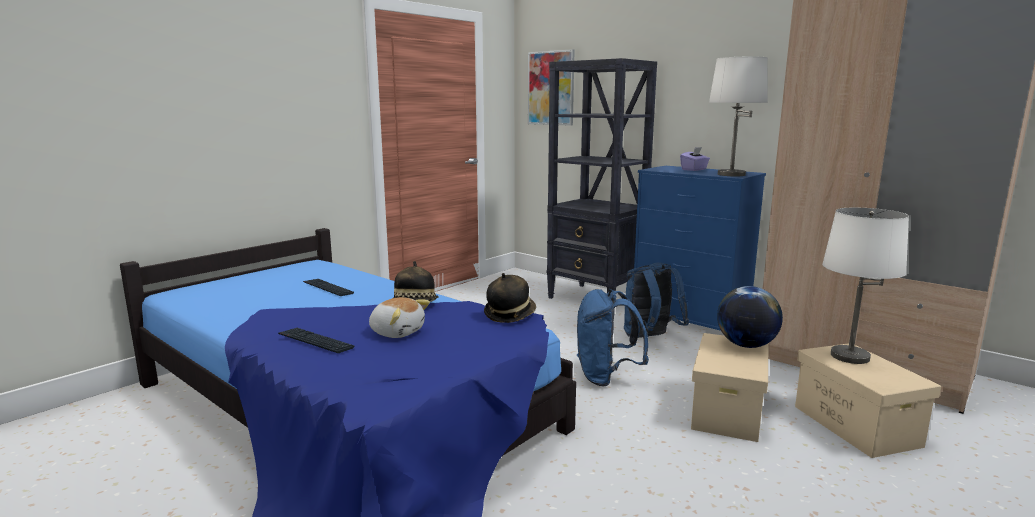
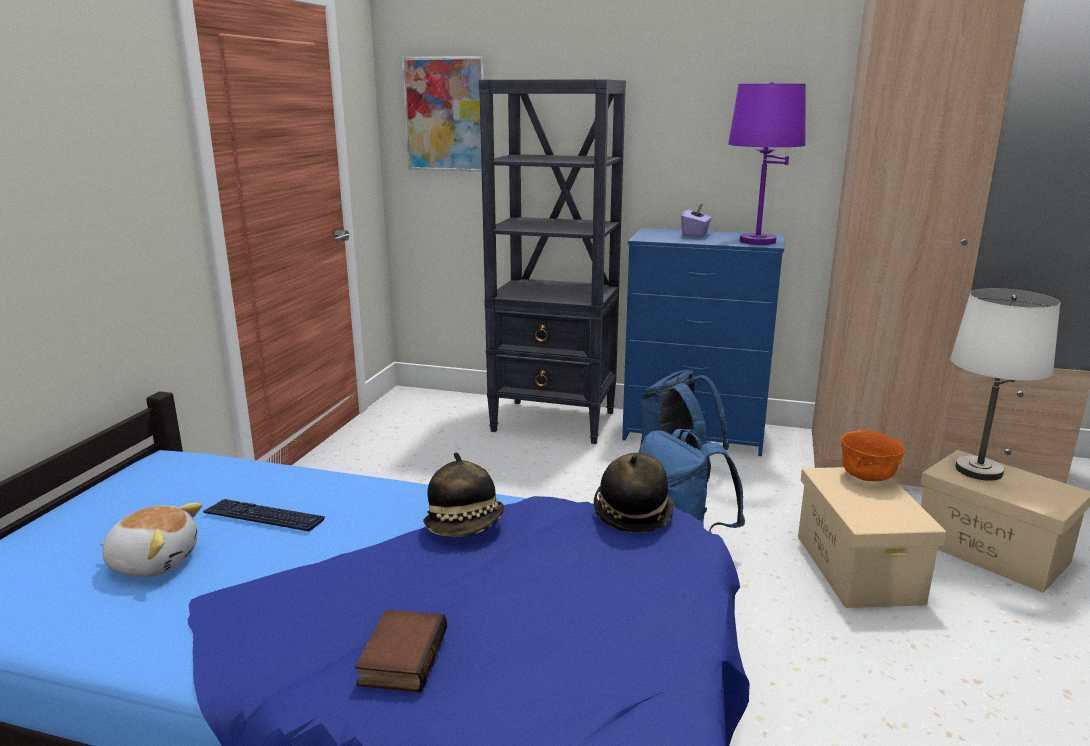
camera: 25 degrees left, 5 degrees up
(315, 341) = (401, 657): keyboard -> book
(397, 332) = (509, 593): plush toy -> plush toy (154, 561)
(731, 174) = (757, 241): white table lamp -> purple table lamp
(746, 345) = (867, 478): globe -> orange bowl

